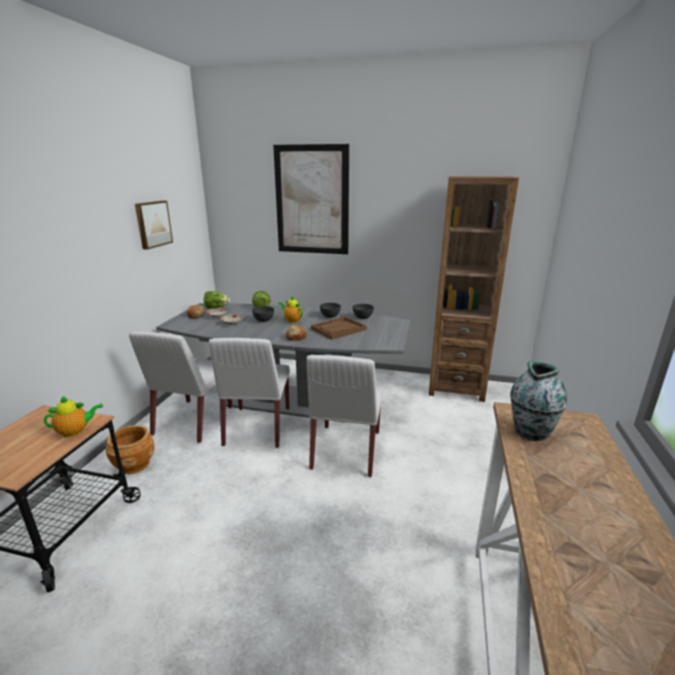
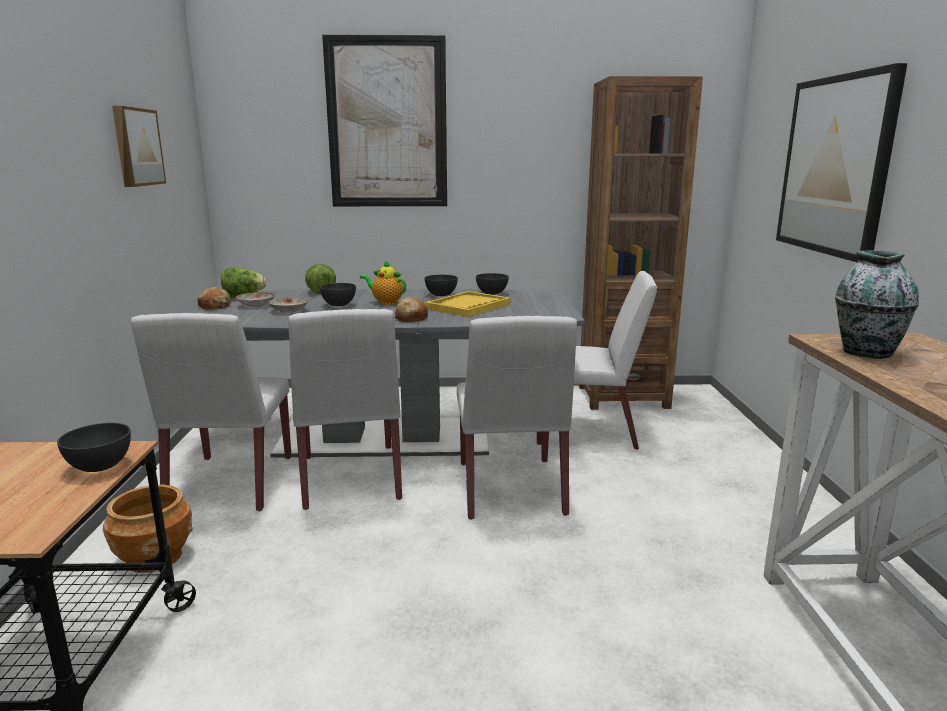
camera: 15 degrees left, 5 degrees down
(76, 431) = (99, 466): teapot -> grey bowl
(338, 329) = (468, 306): brown tray -> yellow tray
(417, 412) = (587, 431): none -> white chair
(595, 259) = (835, 165): none -> picture

